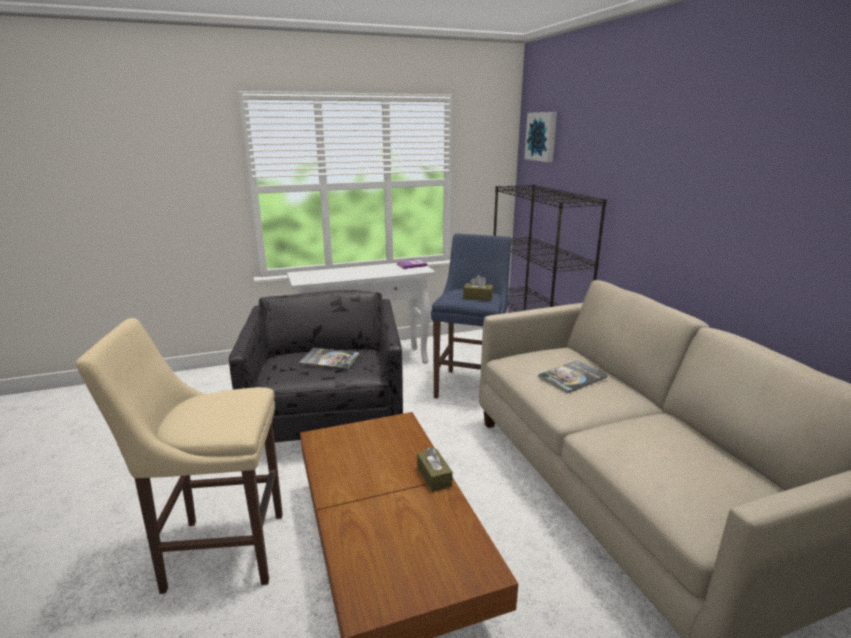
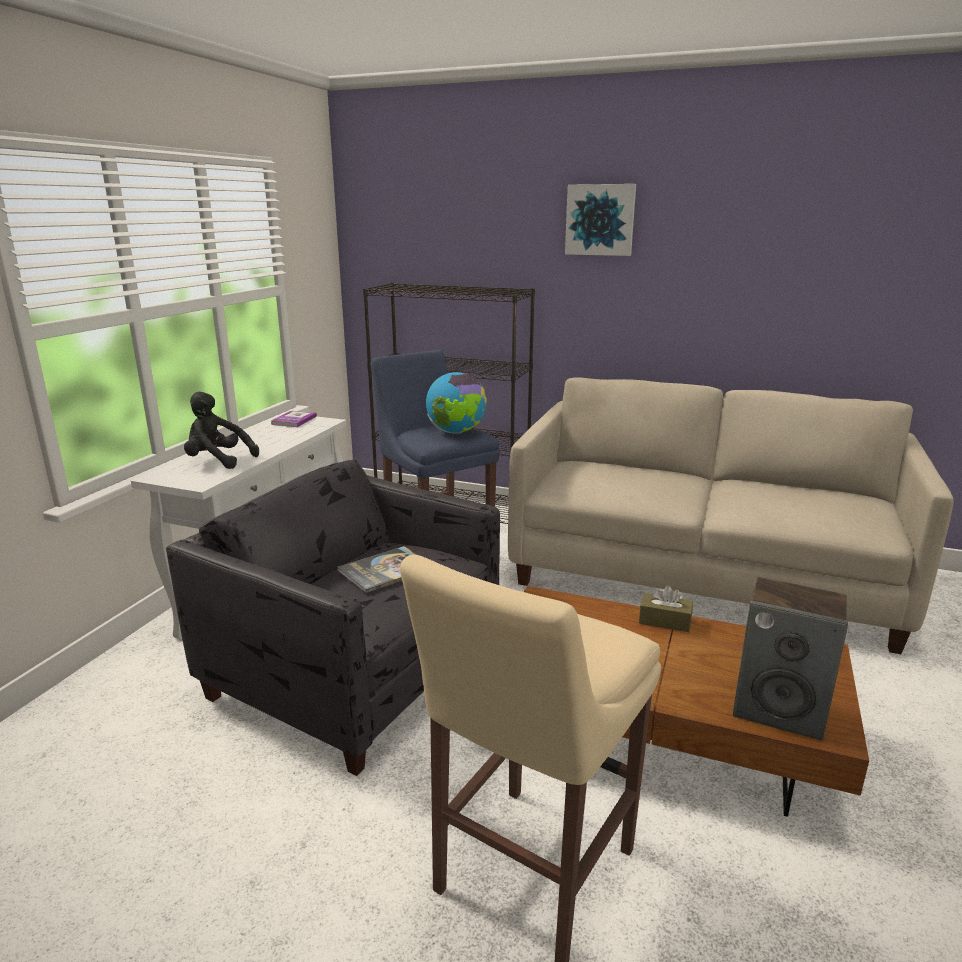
camera: 50 degrees left, 0 degrees up
(332, 274) = (218, 461): none -> black plush toy
(370, 568) = (779, 710): none -> speaker
(478, 297) = (456, 432): brown tissue box -> globe
(542, 136) = (393, 219): picture -> picture (600, 220)
(572, 377) = (633, 480): book -> none

